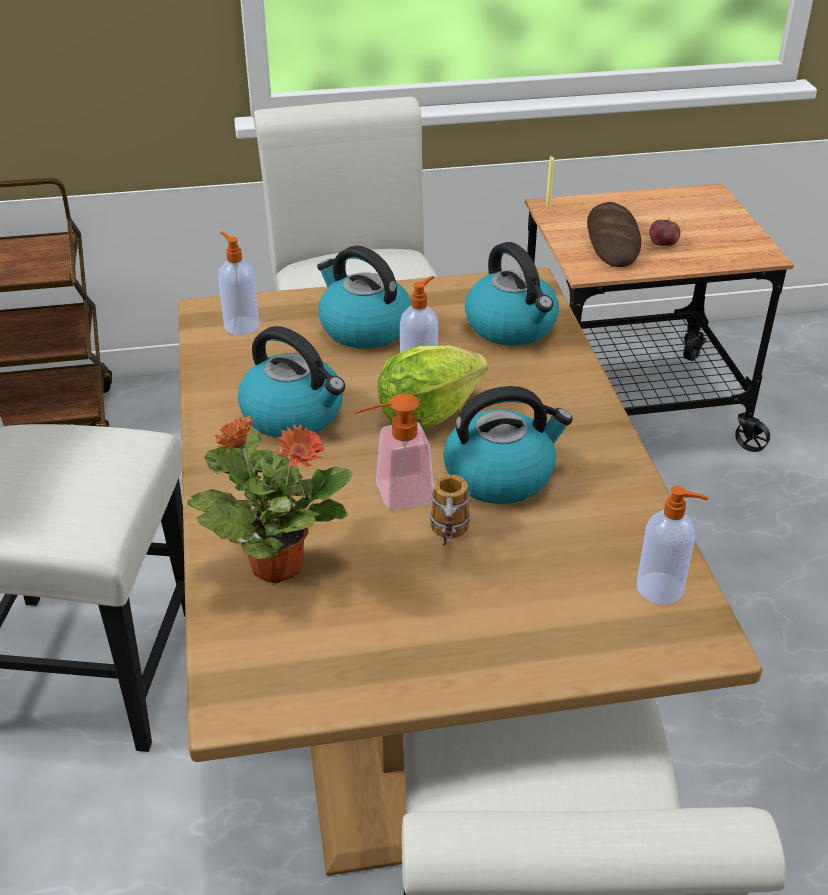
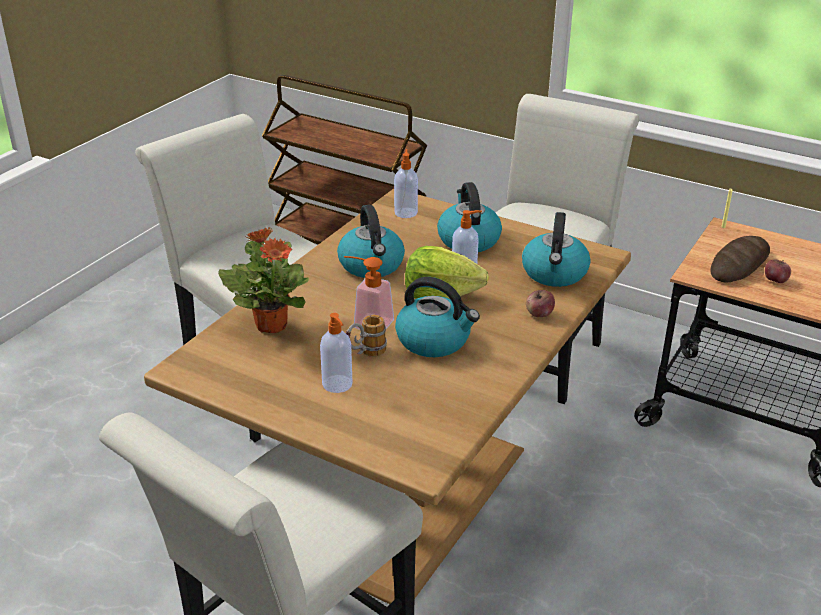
camera: 40 degrees right, 5 degrees down
(562, 383) = (539, 314): none -> apple
(661, 589) = (437, 432): soap dispenser -> soap dispenser (337, 385)

